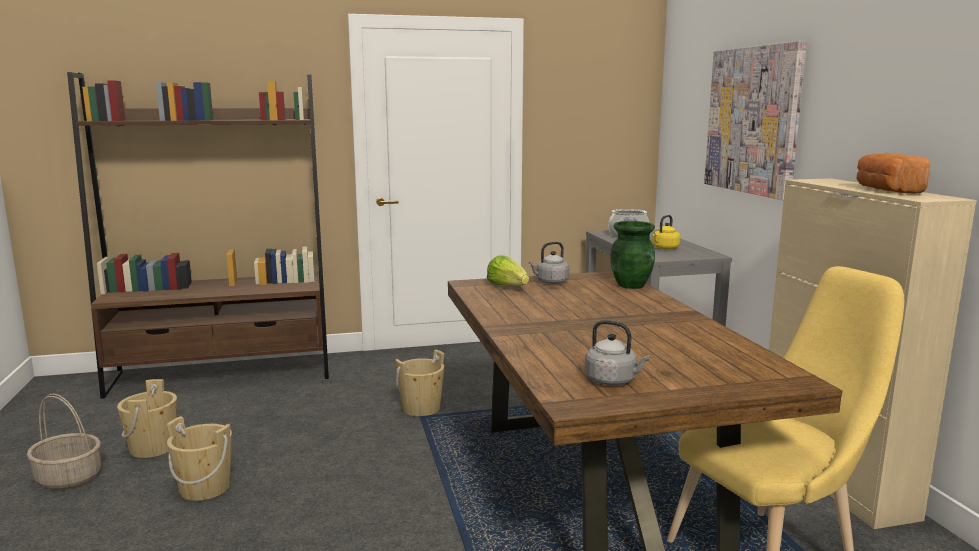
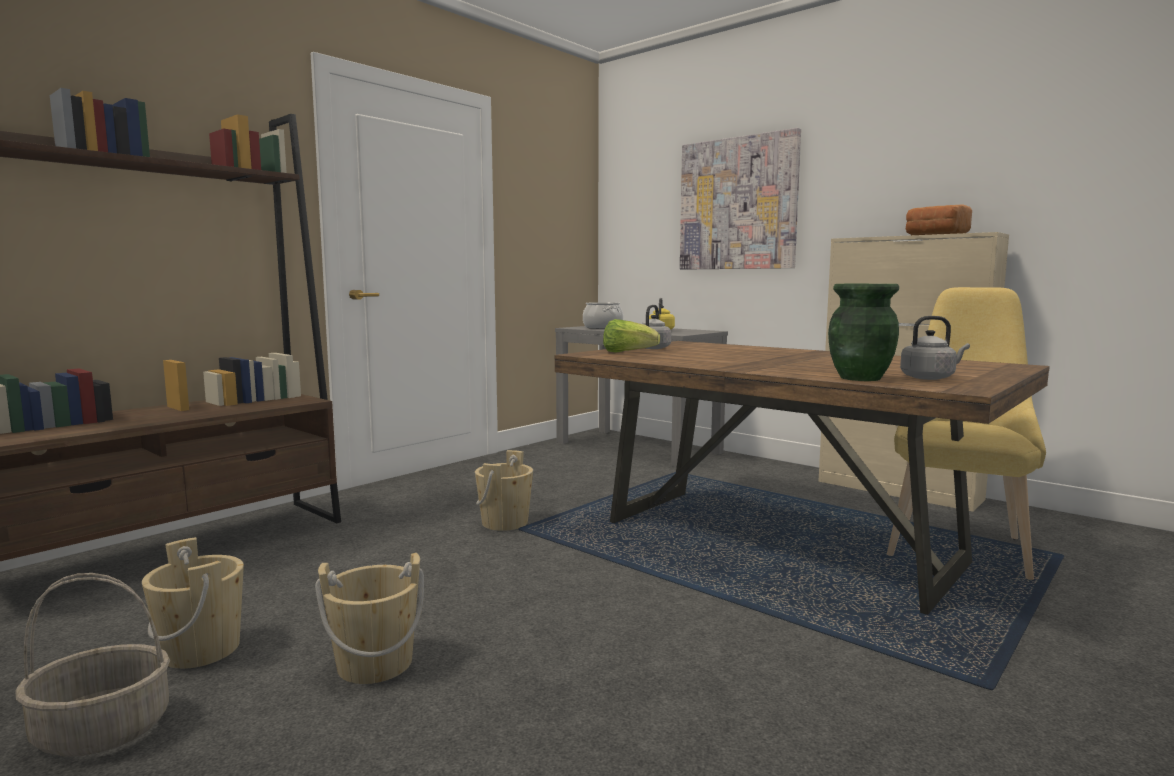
camera: 35 degrees left, 5 degrees down
(631, 285) = (721, 345): green vase -> green vase (860, 378)

